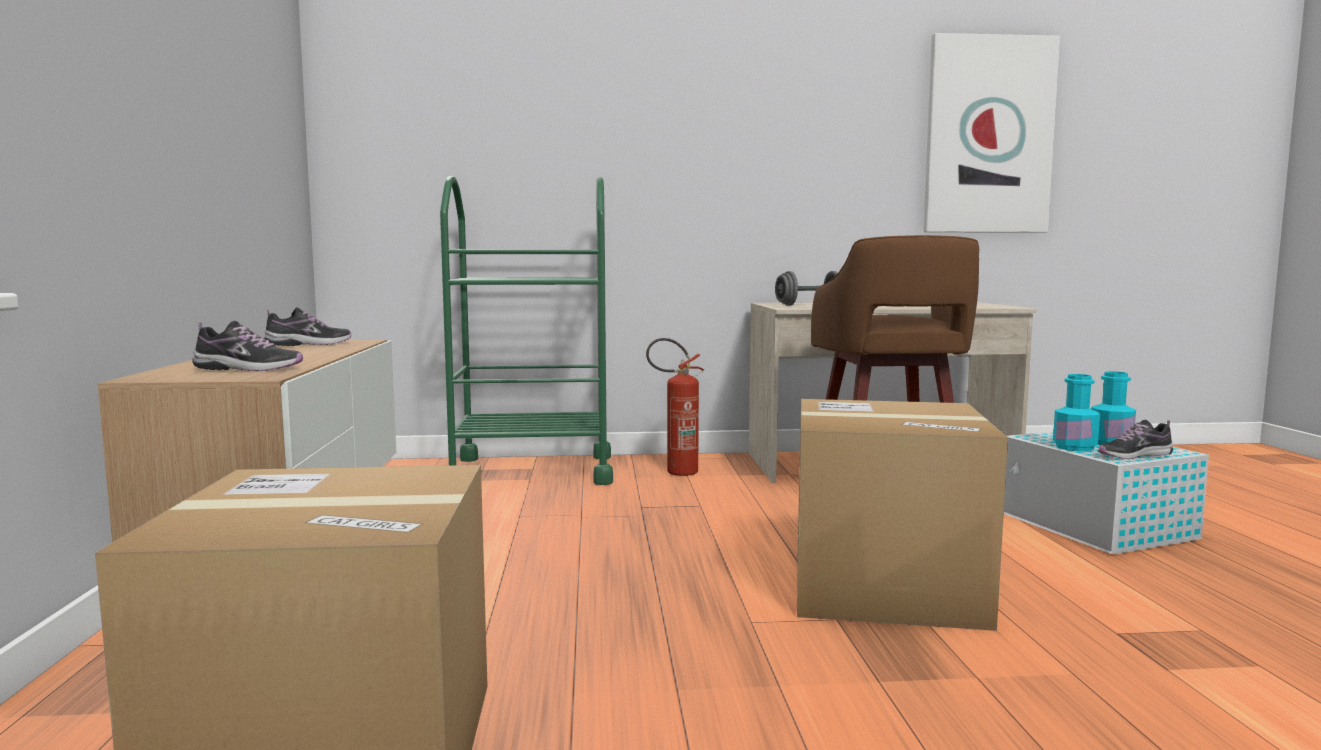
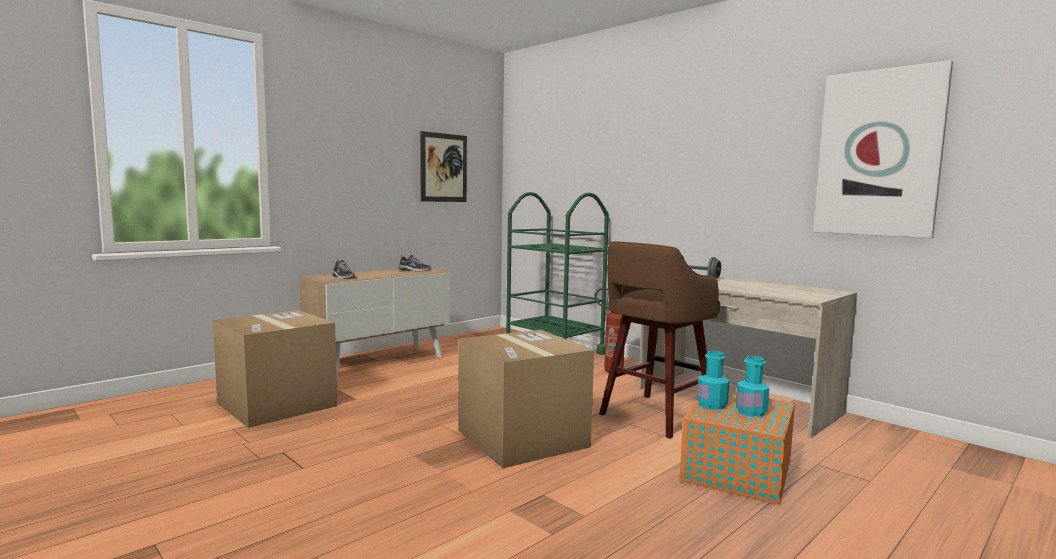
camera: 50 degrees right, 0 degrees up
(247, 110) = (443, 167): none -> picture
(1097, 527) = (736, 472): white storage box -> orange storage box
(1134, 455) = (723, 419): shoe -> none

